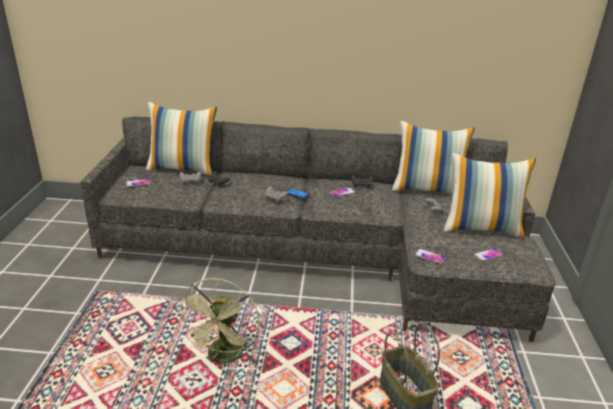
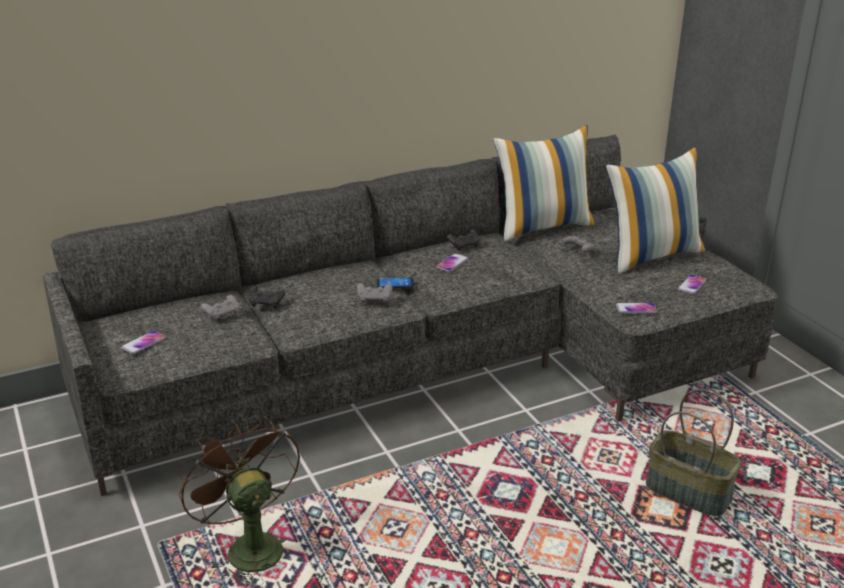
camera: 30 degrees left, 0 degrees up
(131, 311) = (247, 546): none -> brown fan
(183, 168) = (183, 299): pillow -> none
(224, 358) = (444, 546): green fan -> none

